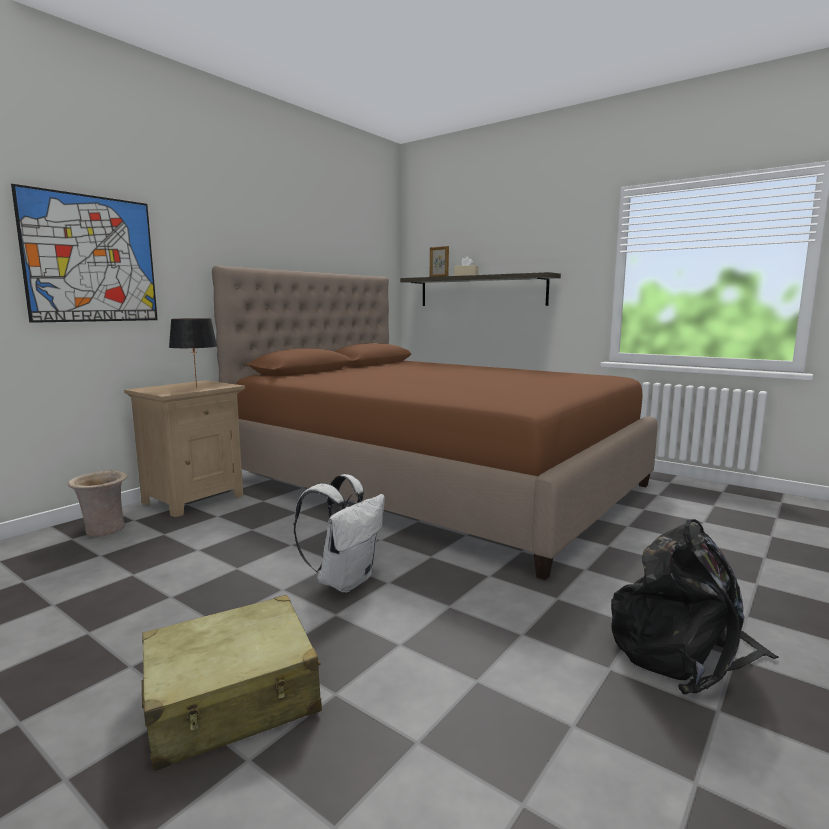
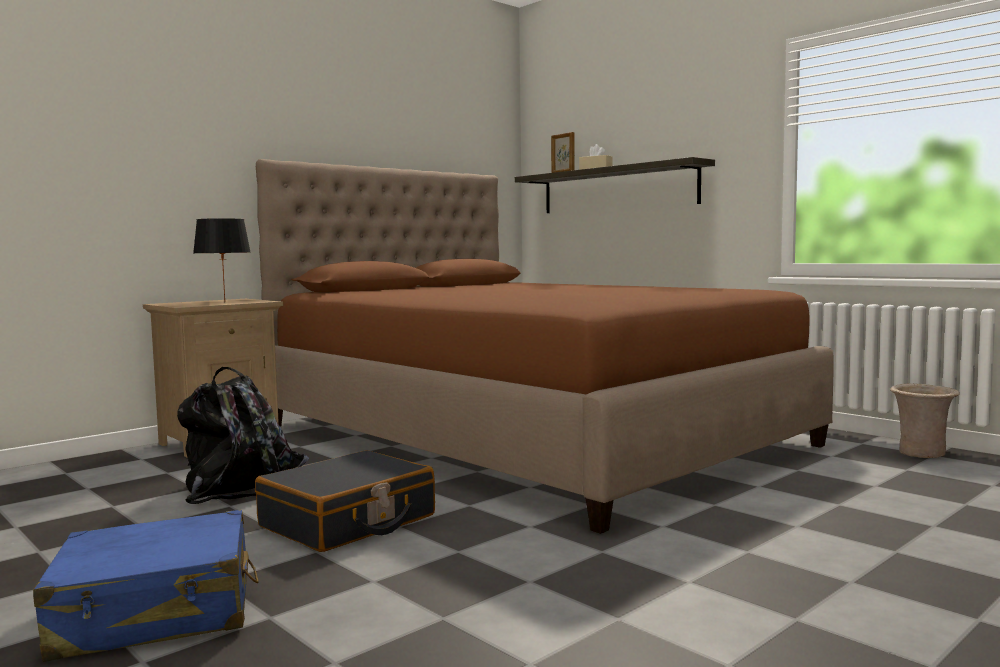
camera: 10 degrees right, 5 degrees down
(91, 259) = (111, 151): picture -> none
(104, 531) = (103, 468): beige vase -> beige vase (922, 454)
(233, 699) = (156, 613): beige suitcase -> blue suitcase
(345, 580) = (348, 522): white backpack -> black suitcase
(683, 651) = (730, 609): black backpack -> black backpack (245, 488)

